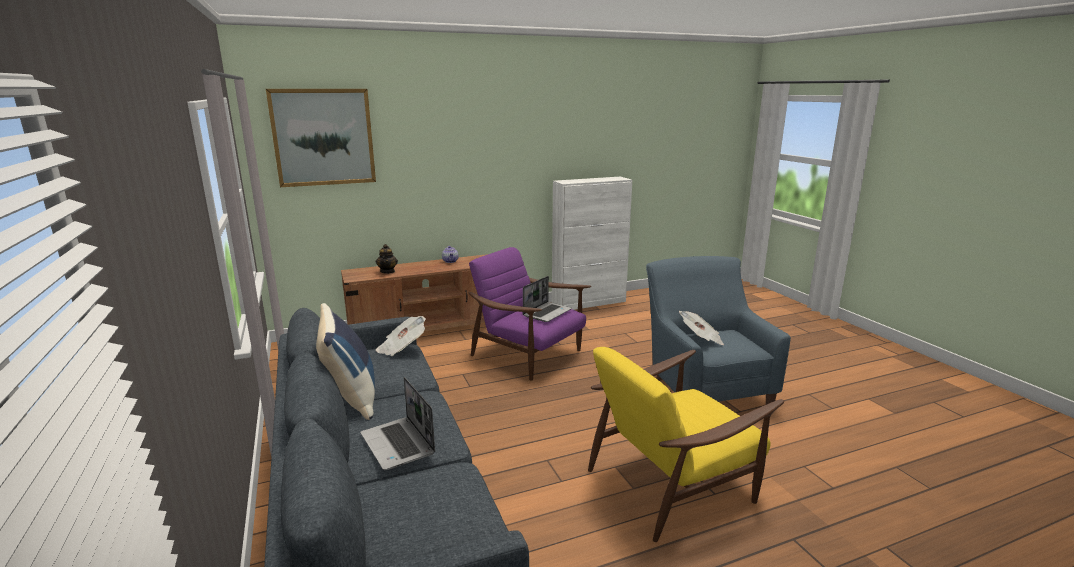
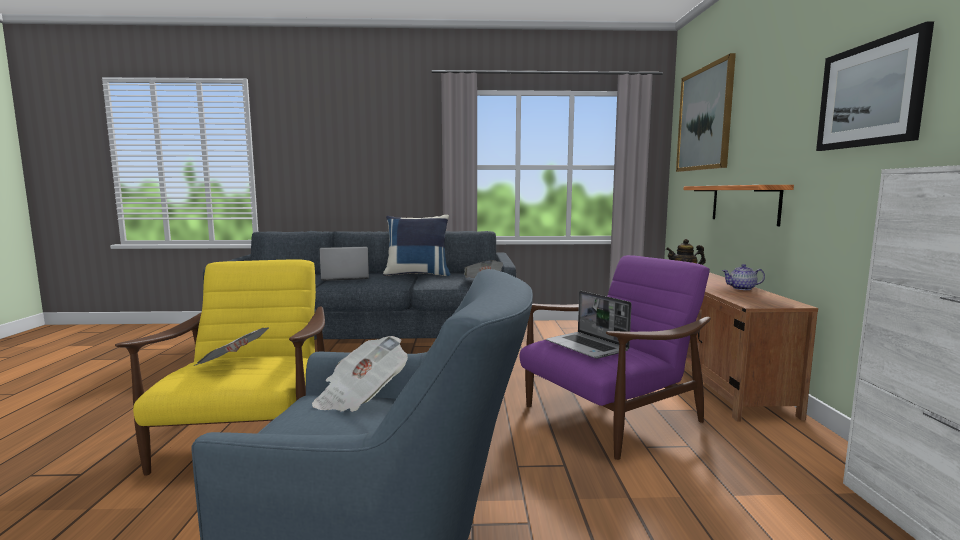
camera: 110 degrees right, 10 degrees down
(407, 207) = (744, 204): none -> shelf
(506, 144) = (870, 94): none -> picture
(696, 413) = (233, 364): none -> newspaper

